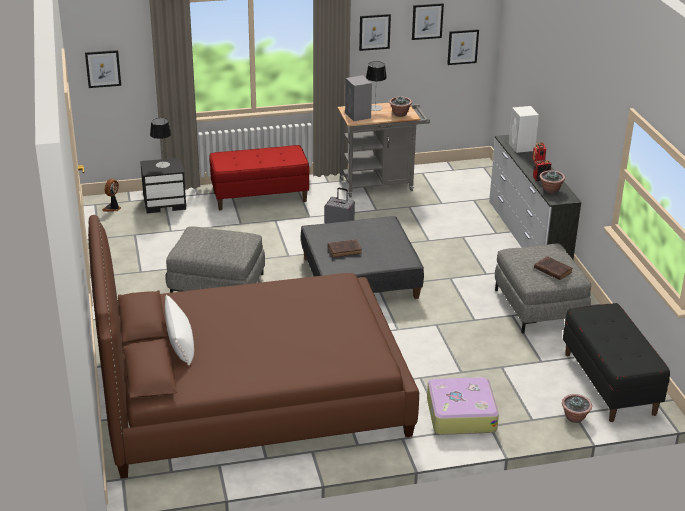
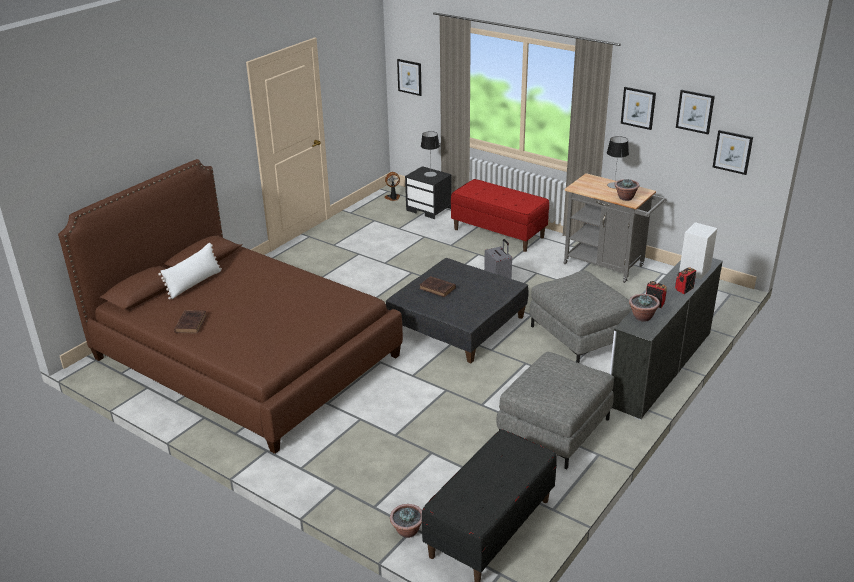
camera: 50 degrees right, 0 degrees up
(218, 286) = (358, 278): grey ottoman -> grey ottoman (580, 335)
(358, 116) = (587, 185): grey speaker -> none
(460, 414) = (334, 463): suitcase -> none
(552, 270) = (552, 390): brown book -> brown book (191, 323)

